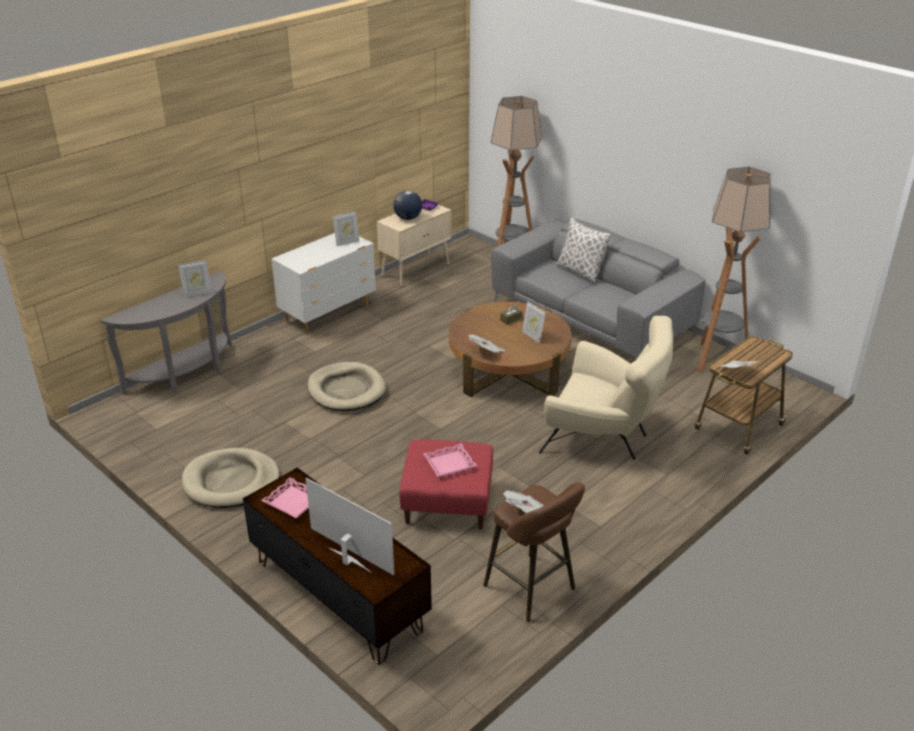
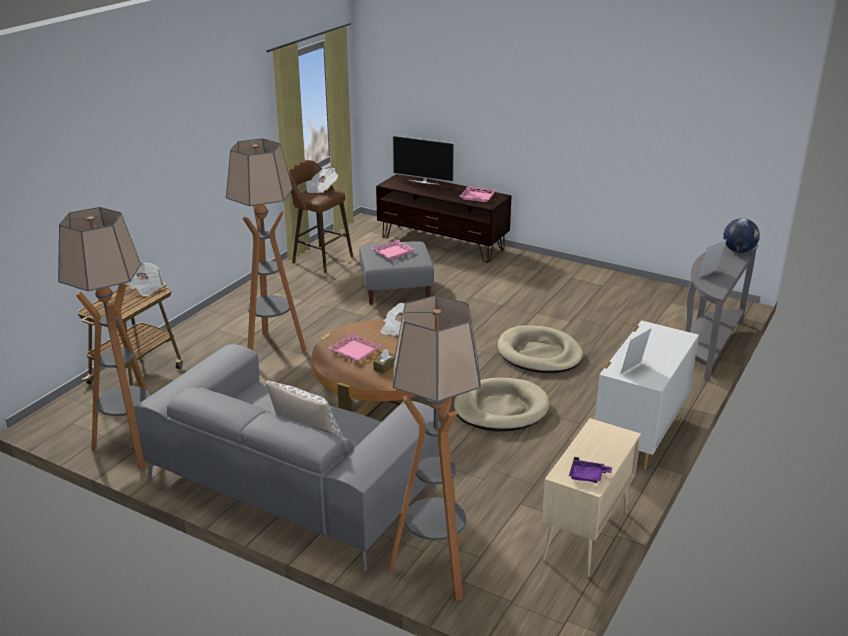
camera: 165 degrees right, 5 degrees down
(231, 482) = (568, 281): beige dog bed -> beige dog bed (501, 409)
(408, 218) = (598, 446): globe -> globe (738, 251)
(448, 502) = (396, 290): red ottoman -> grey ottoman
(532, 336) = (355, 351): picture frame -> pink tray
(604, 437) = (273, 348): beige armchair -> floor lamp

